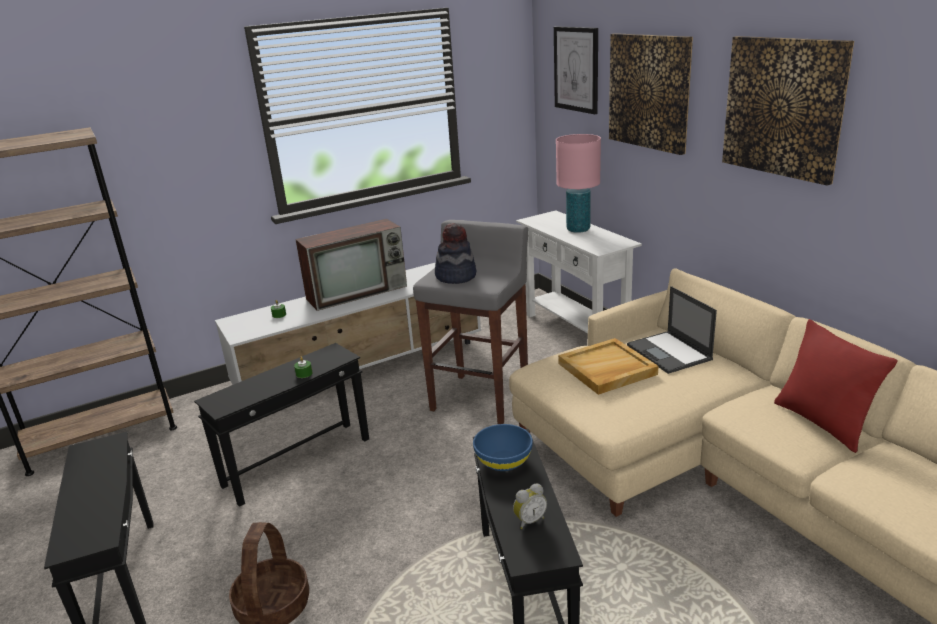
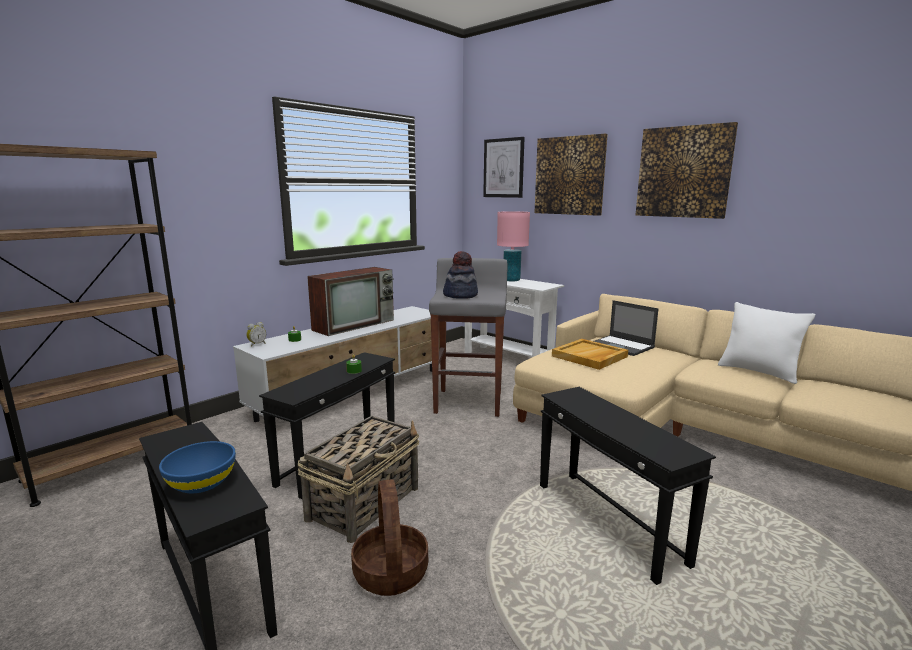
camera: 20 degrees left, 10 degrees down
(293, 521) = (365, 503): none -> basket
(503, 461) = (582, 405): blue bowl -> blue bowl (201, 483)
(529, 520) = (644, 436): alarm clock -> alarm clock (257, 344)
(822, 423) = (758, 372): red pillow -> white pillow

